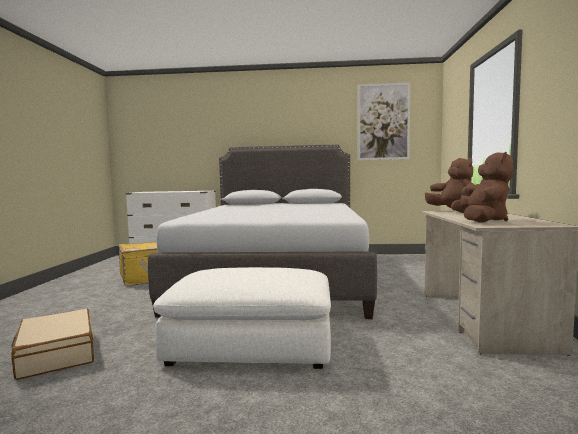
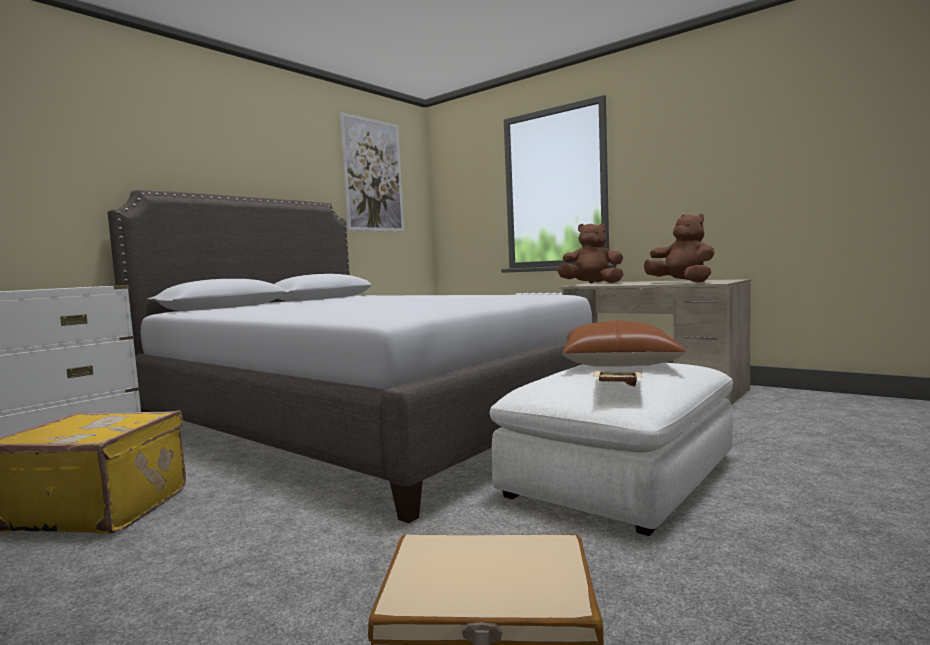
camera: 55 degrees left, 0 degrees up
(197, 278) = (616, 386): none -> beige tray
(276, 271) = (619, 363): none -> brown pillow

